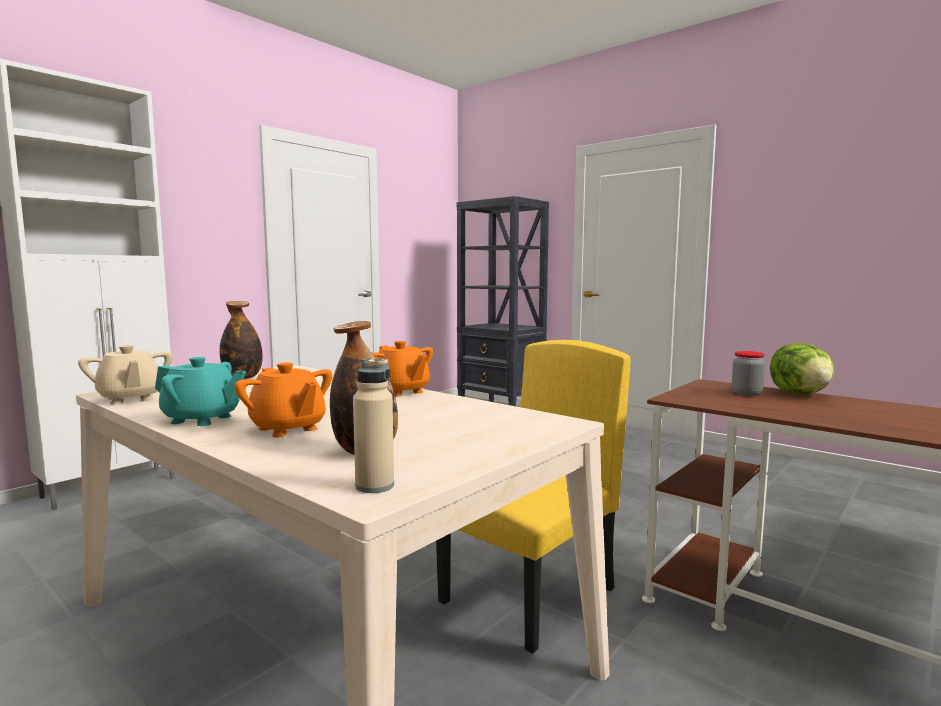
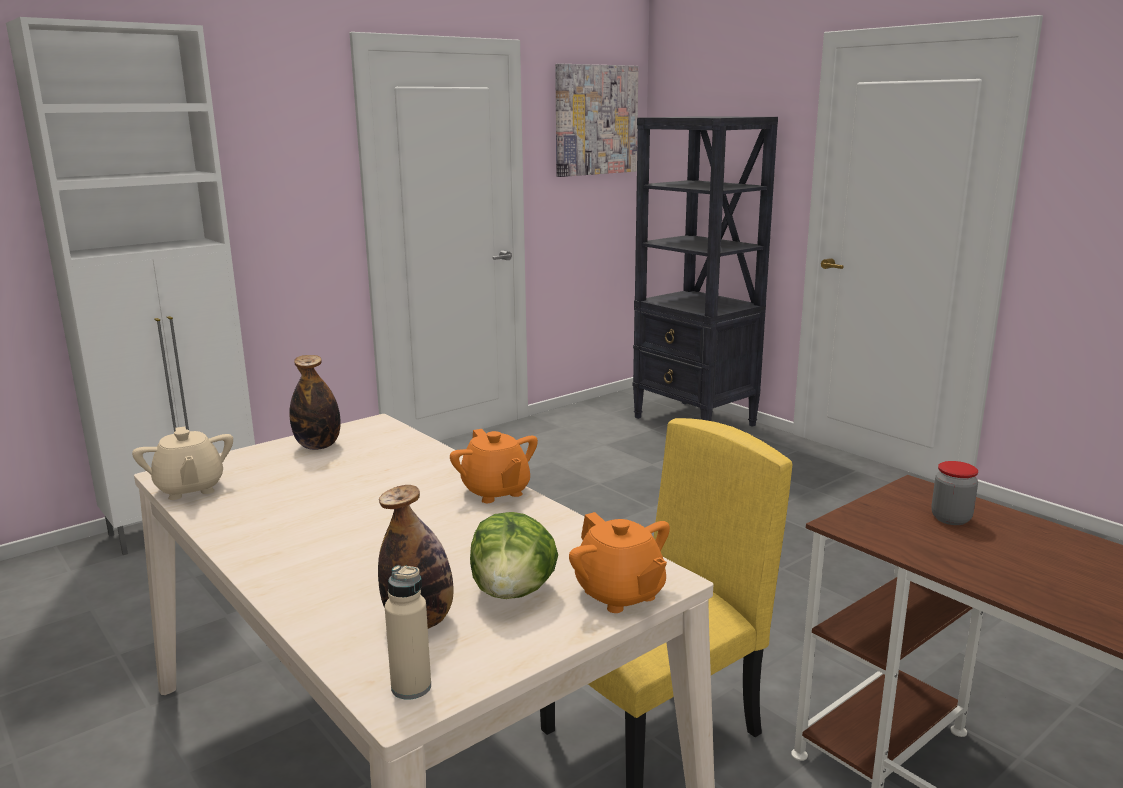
camera: 10 degrees right, 10 degrees up
(202, 419) = (260, 540): turquoise teapot -> none
(288, 429) = (347, 568): orange teapot -> orange teapot (620, 594)
(426, 209) = (595, 120): none -> picture
(801, 394) = (1029, 524): lettuce -> lettuce (513, 592)

